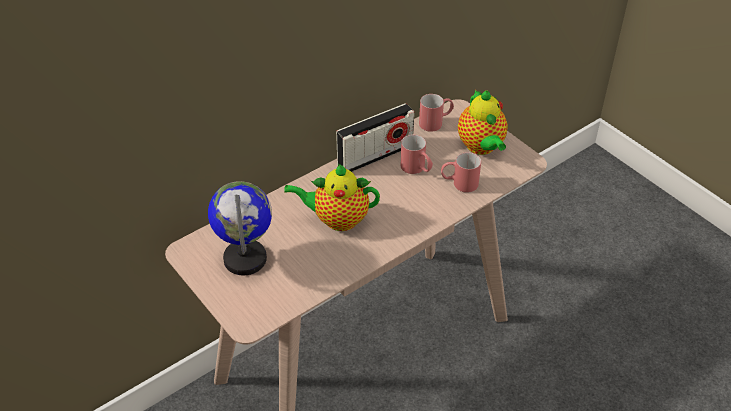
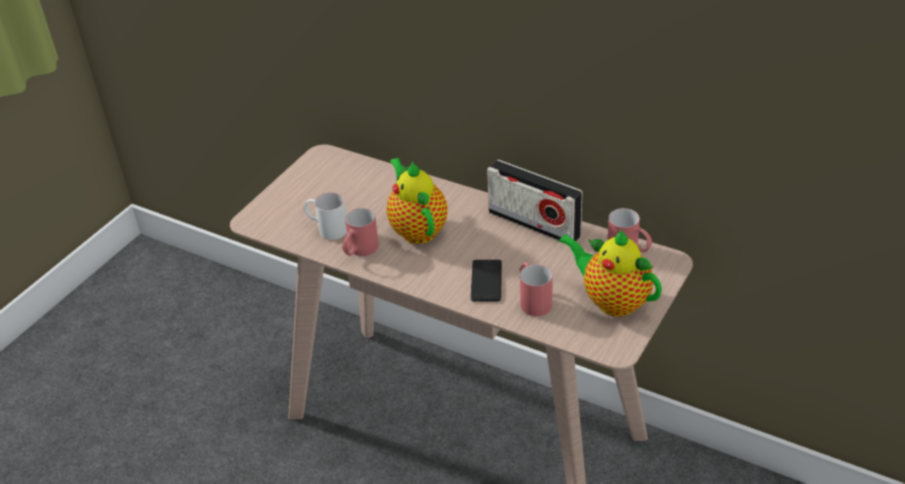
camera: 70 degrees right, 5 degrees down
(245, 258) = (331, 191): globe -> none
(297, 275) = (327, 228): none -> white mug
(417, 169) = (534, 260): red mug -> red mug (359, 251)
(424, 200) = (486, 281): none -> phone
(481, 147) = (612, 300): teapot -> teapot turned 75 degrees clockwise

